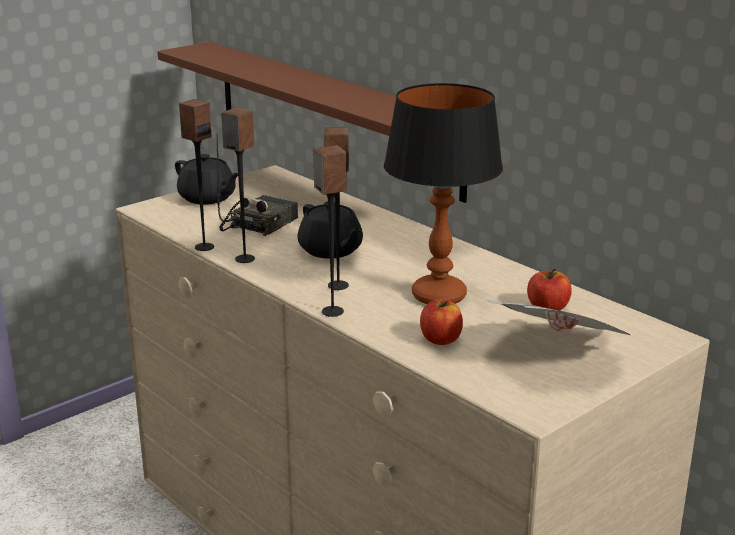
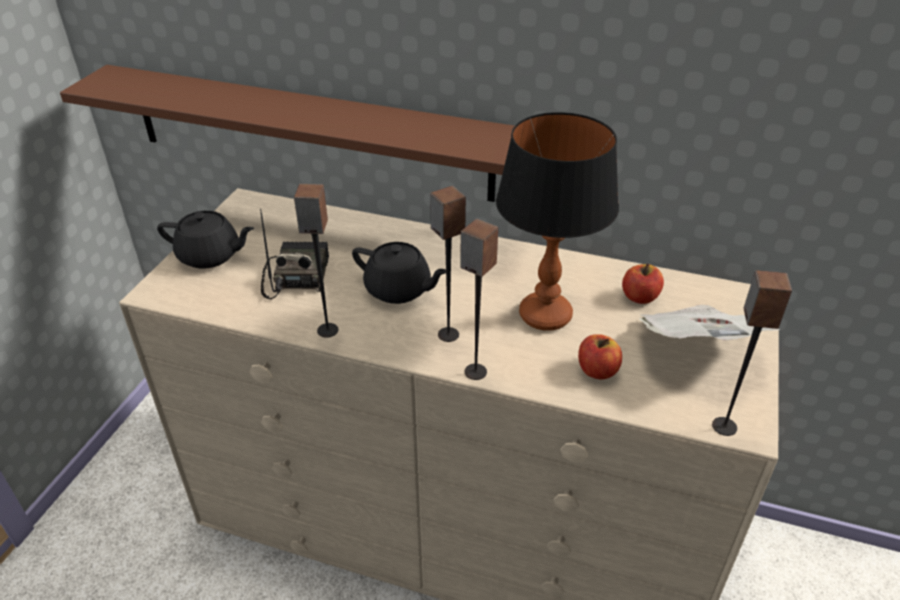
camera: 30 degrees left, 15 degrees up
(204, 247) = (270, 328): speaker -> speaker (723, 426)

